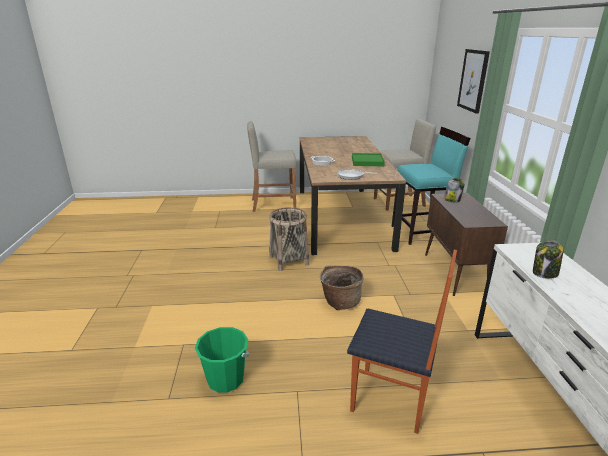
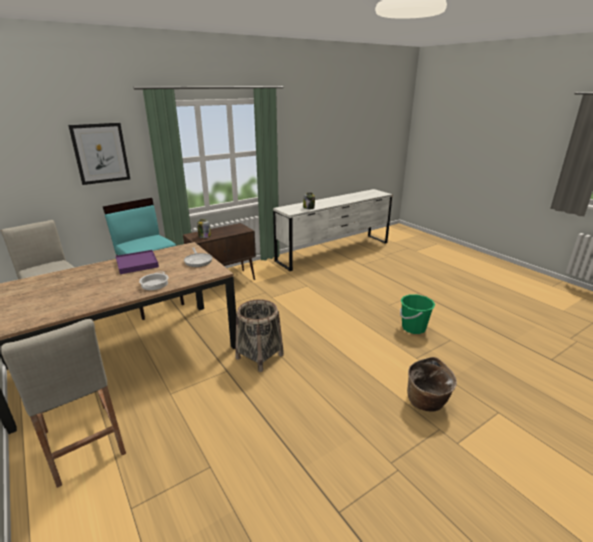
camera: 120 degrees left, 0 degrees up
(340, 302) = (300, 313): basket -> basket (427, 402)
(367, 161) = (137, 263): green tray -> purple tray
(390, 401) = (362, 283): chair -> none

